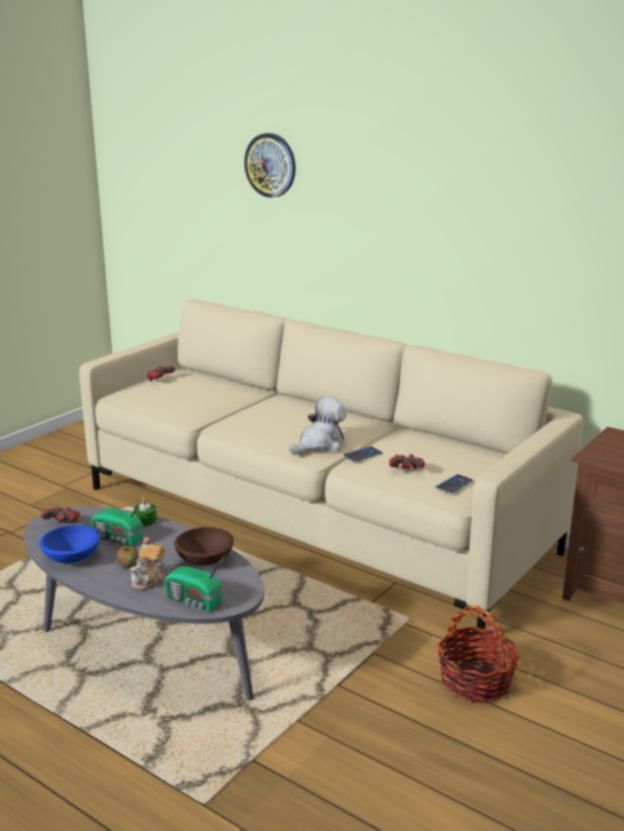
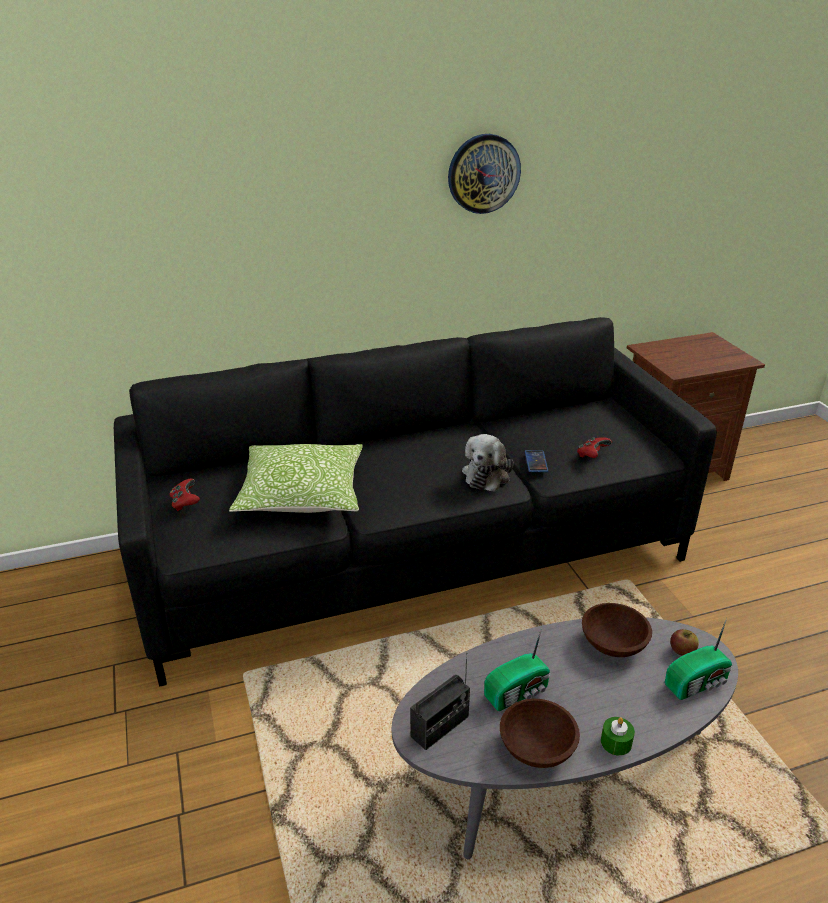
camera: 55 degrees left, 10 degrees up
(63, 523) = (440, 726): red game controller -> radio
(71, 558) = (538, 749): blue bowl -> brown bowl
(128, 565) = (588, 705): apple -> apple (682, 650)
(145, 521) = (490, 655): green candle -> green candle (616, 742)
(150, 579) = (631, 699): teapot -> none
(211, 402) = (302, 494): none -> pillow
(271, 165) = (216, 171): wall clock -> wall clock (483, 173)
(312, 519) = (414, 556): beige sofa -> black sofa
(320, 445) = (487, 474): plush toy -> plush toy turned 150 degrees counterclockwise
(454, 484) = (638, 446): phone -> none
(476, 681) = (736, 589): basket -> none

